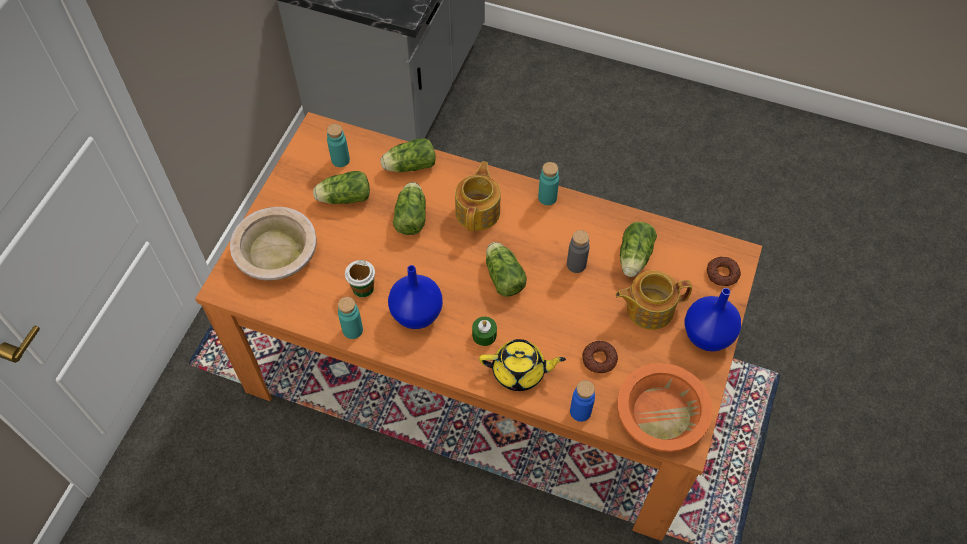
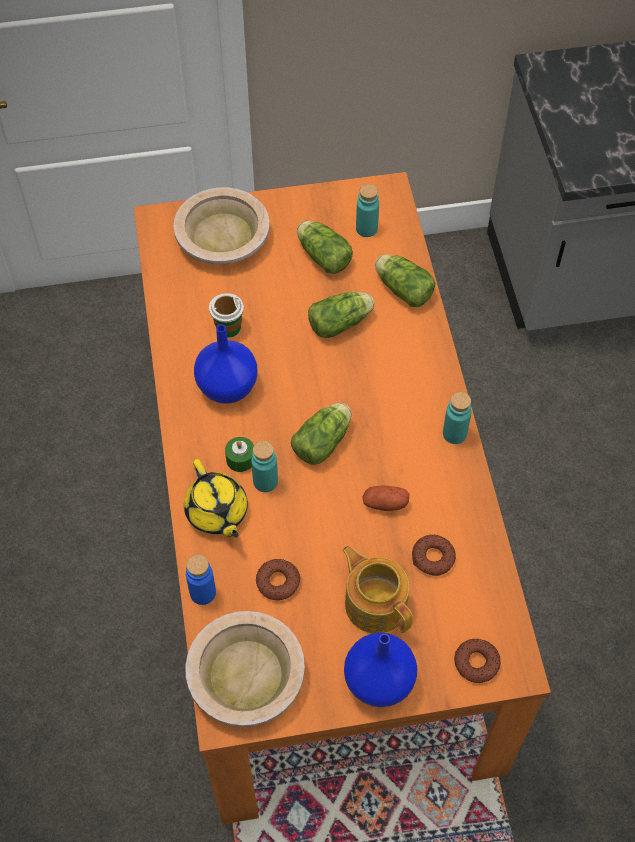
camera: 60 degrees right, 0 degrees up
(352, 330) = (176, 344): turquoise bottle -> turquoise bottle (265, 481)
(478, 211) = (389, 378): teapot -> none
(576, 264) = (385, 503): grey bottle -> potato
(634, 258) = (433, 558): lettuce -> donut
(661, 414) = (246, 676): orange bowl -> beige bowl

